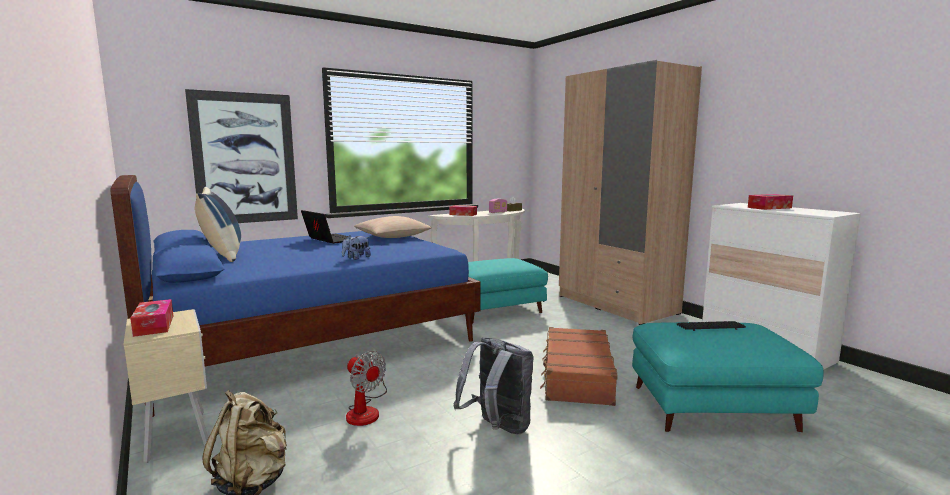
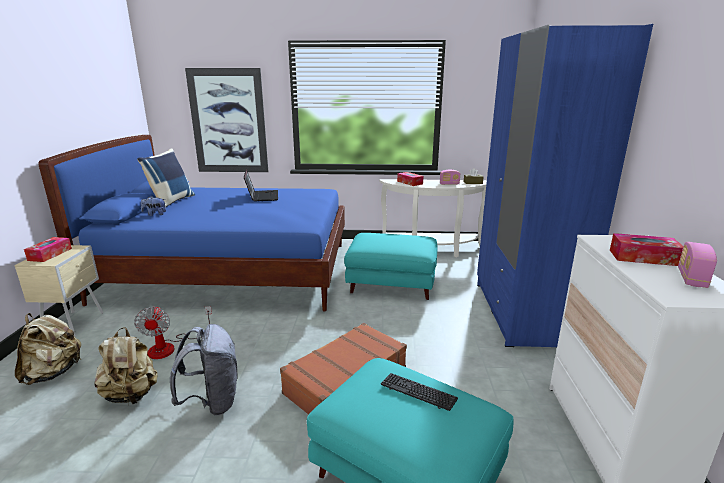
camera: 35 degrees right, 10 degrees up
(356, 258) = (229, 222): plush toy -> plush toy (155, 214)
(392, 237) = (309, 200): beige pillow -> none
(402, 457) = (131, 395): none -> beige backpack
(616, 304) = (522, 313): beige wardrobe -> blue wardrobe
(809, 210) = (691, 278): none -> radio

